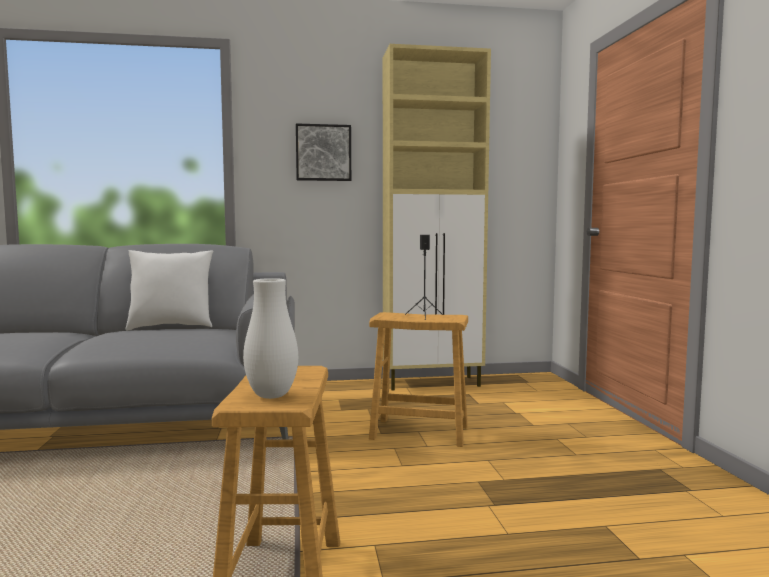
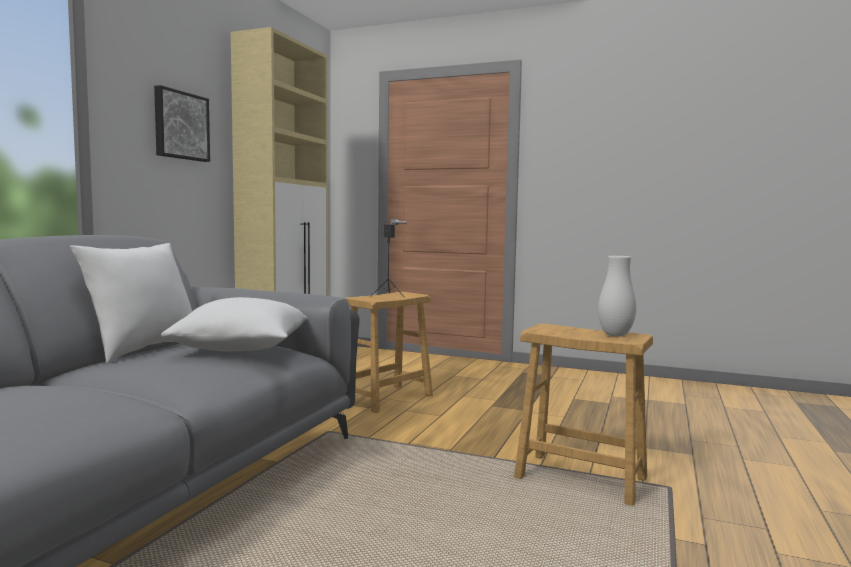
camera: 60 degrees left, 0 degrees up
(184, 338) = (243, 350): none -> white pillow

